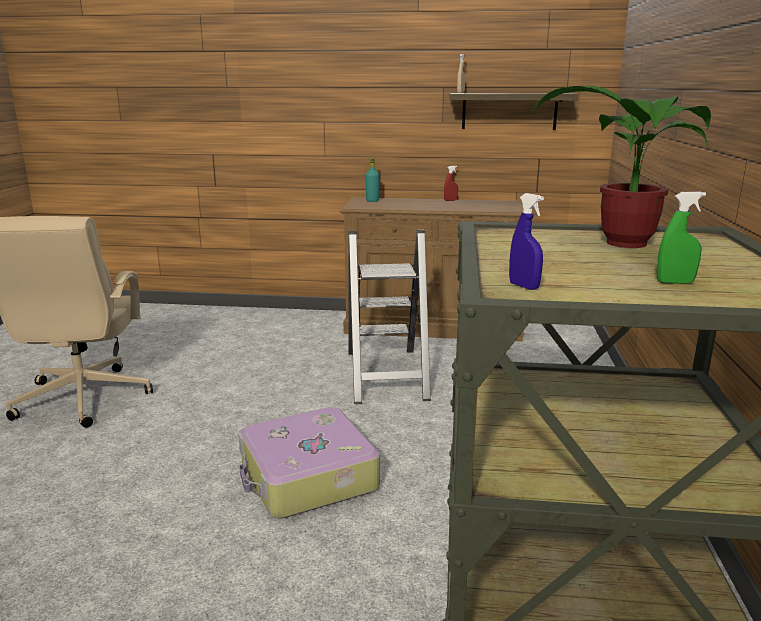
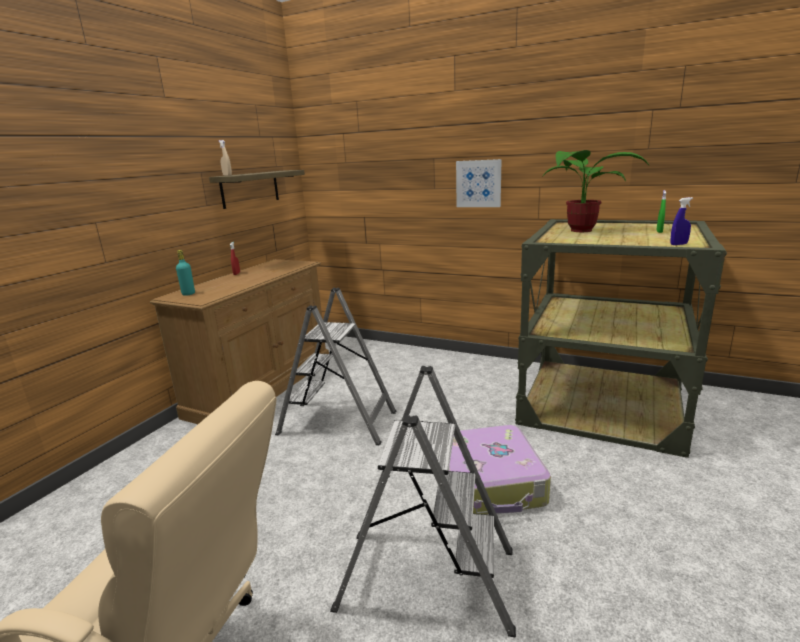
camera: 70 degrees left, 0 degrees up
(169, 457) = (424, 577): none -> grey step ladder
(699, 139) = (478, 183): none -> picture

